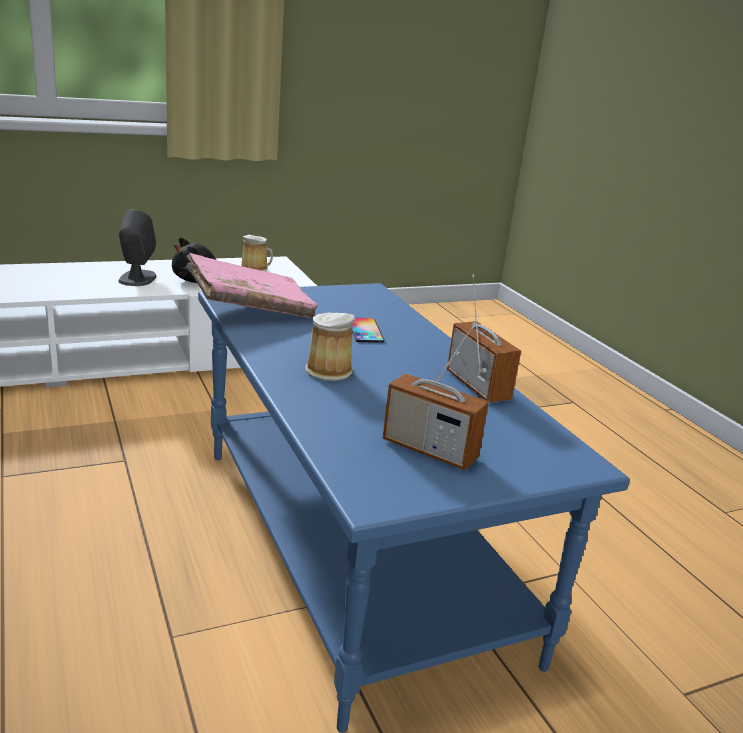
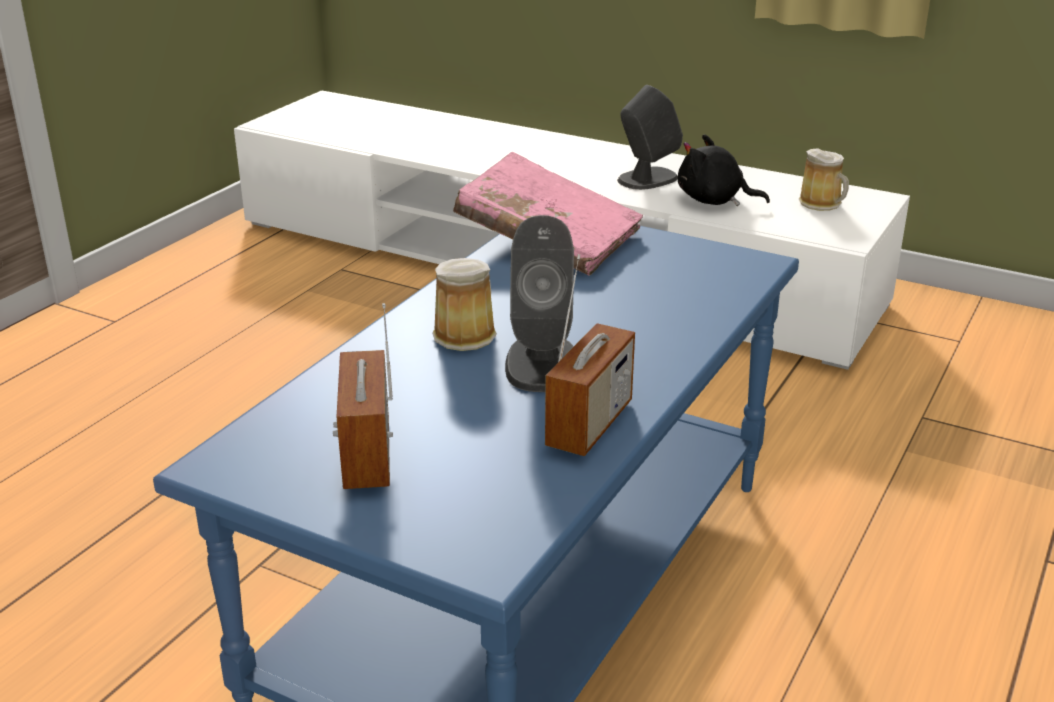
camera: 55 degrees right, 5 degrees up
(365, 330) = (617, 309): phone -> none
(395, 369) = (542, 364): none -> grey speaker

